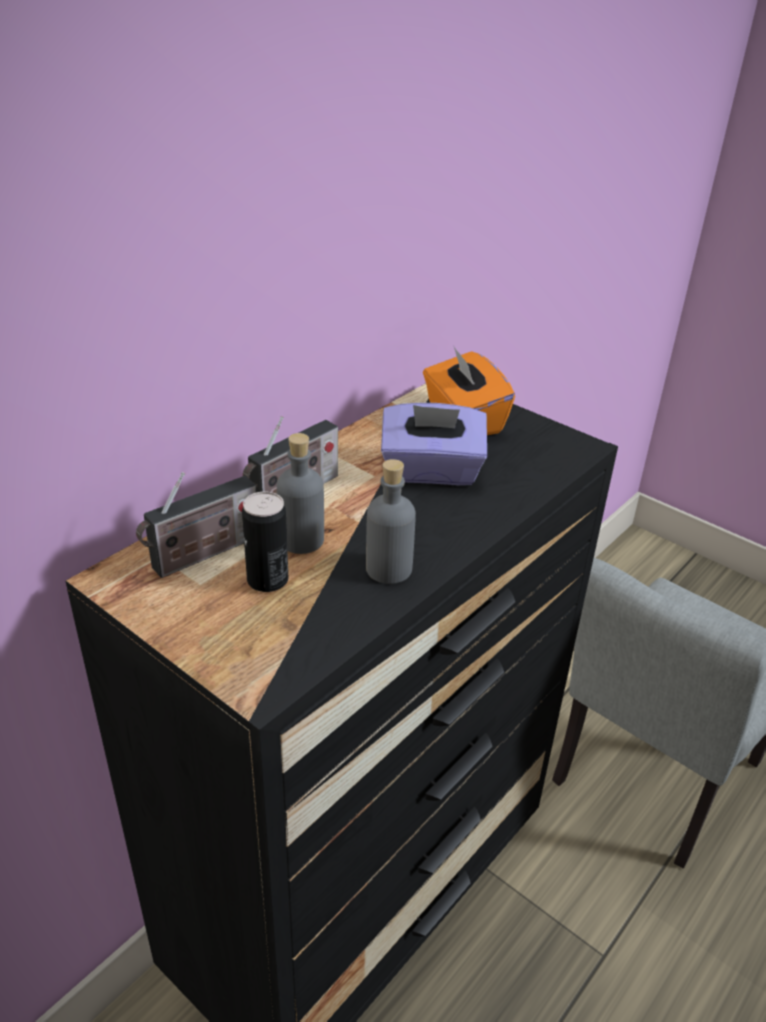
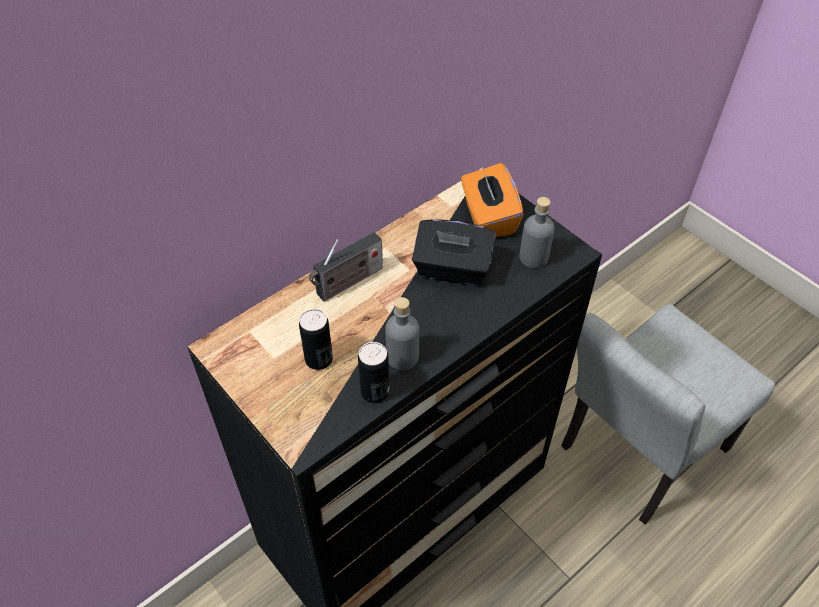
camera: 10 degrees right, 15 degrees up
(202, 555) = (278, 333): radio -> none
(301, 540) = (347, 326): grey bottle -> grey bottle (533, 257)
(358, 612) = (375, 392): none -> can
(431, 472) = (452, 269): purple tissue box -> black tissue box

